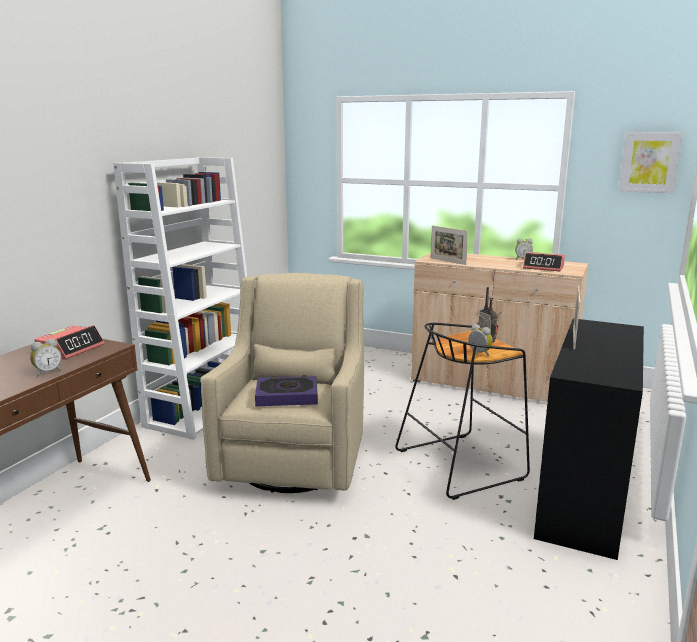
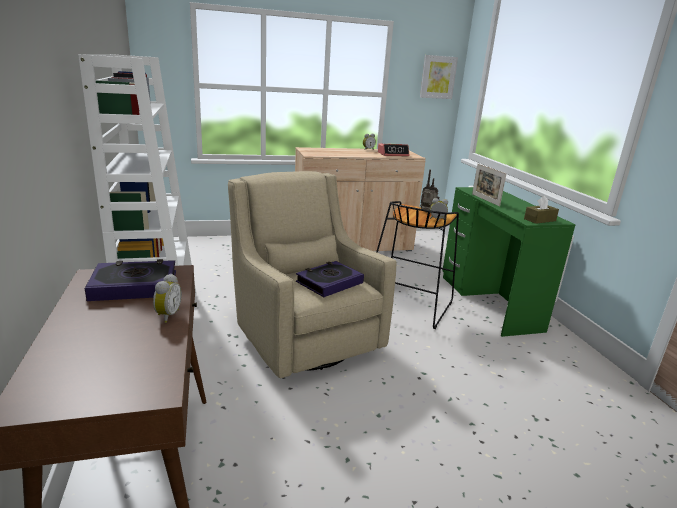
camera: 40 degrees left, 5 degrees up
(71, 349) = (134, 286): alarm clock -> book
(448, 261) = (326, 154): picture frame -> none
(584, 496) = (489, 302): black desk -> green desk
(592, 375) = (539, 220): none -> brown tissue box

